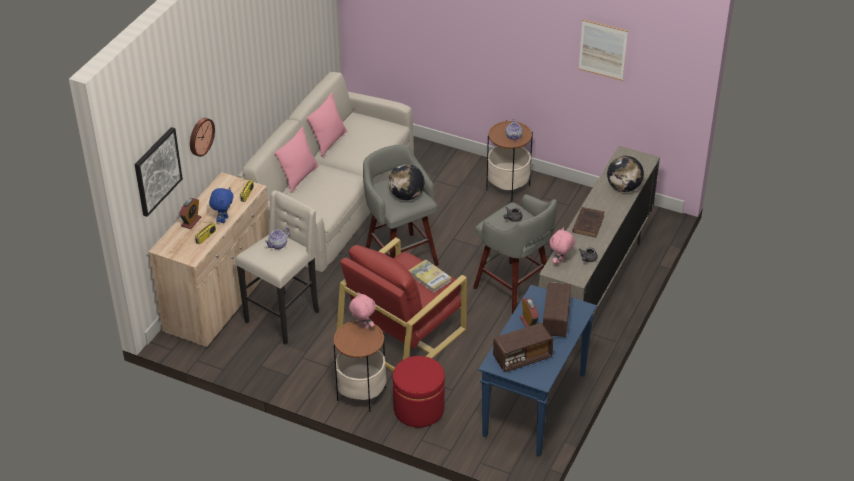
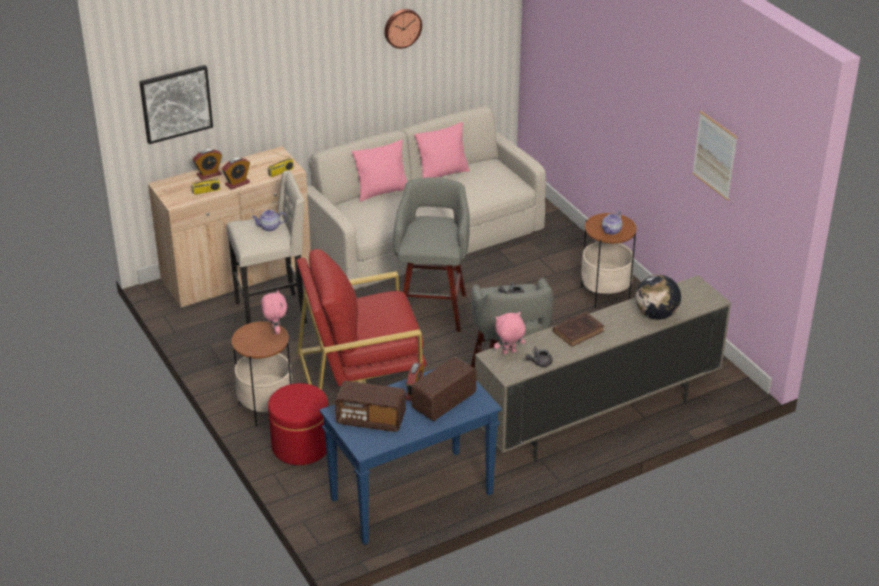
camera: 35 degrees right, 5 degrees down
(200, 136) = (253, 94): wall clock -> wall clock (402, 27)
(223, 219) = (237, 183): blue plush toy -> alarm clock
(406, 196) = (434, 236): globe -> none
(429, 277) = (394, 321): book -> none

